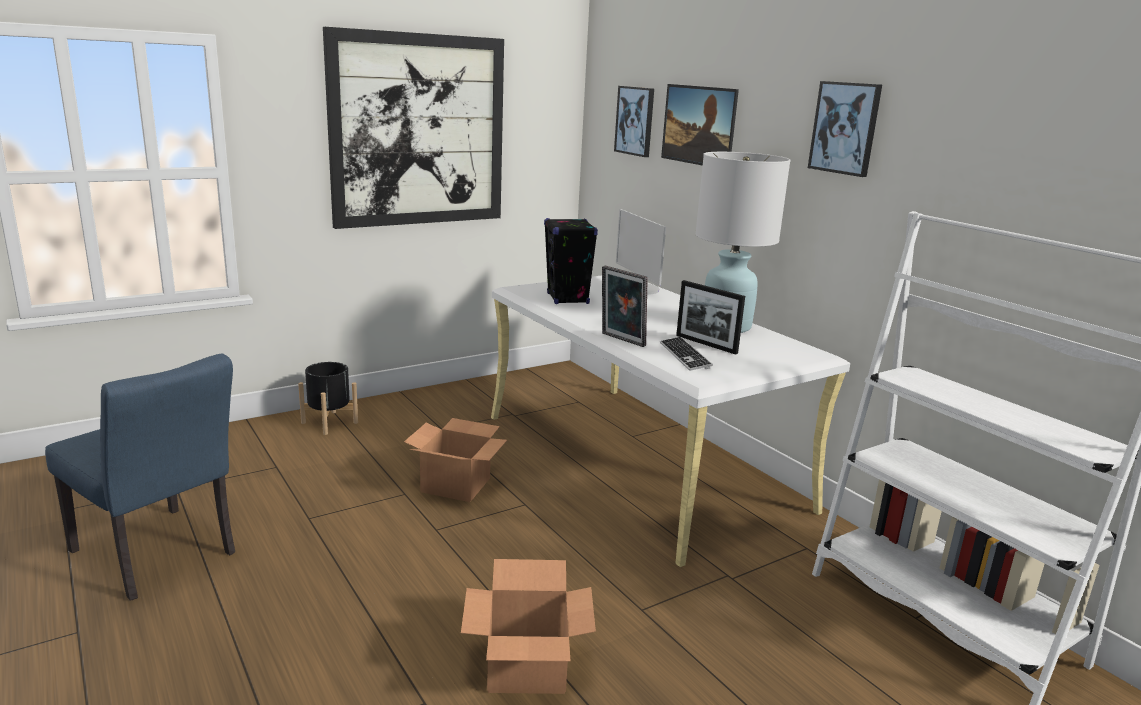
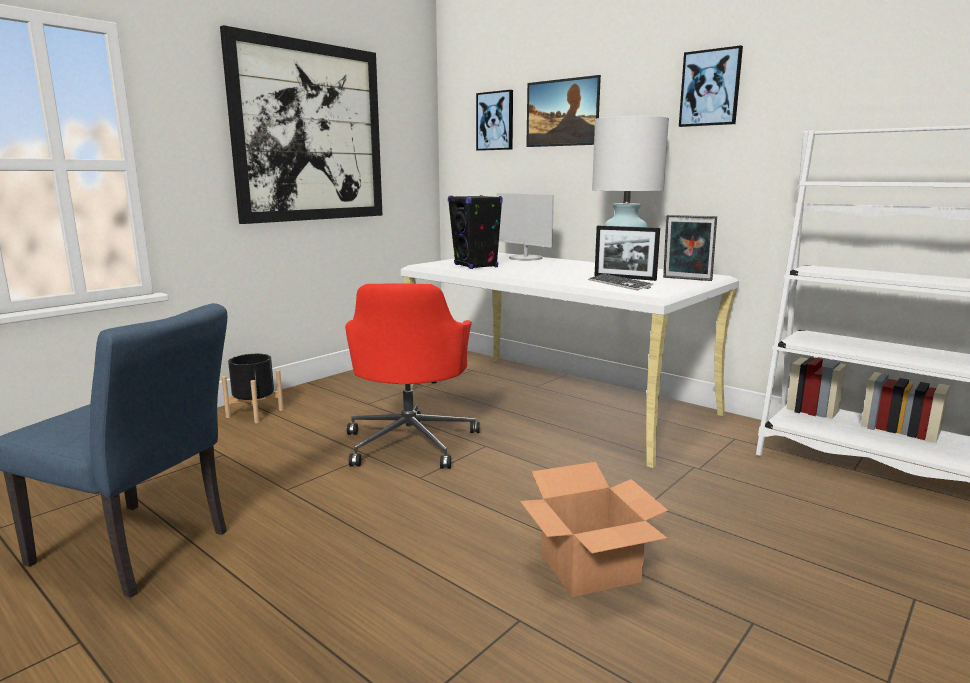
camera: 15 degrees left, 5 degrees down
(454, 485) = (411, 442): cardboard box -> red office chair
(621, 340) = (555, 281): picture frame -> picture frame (686, 279)

